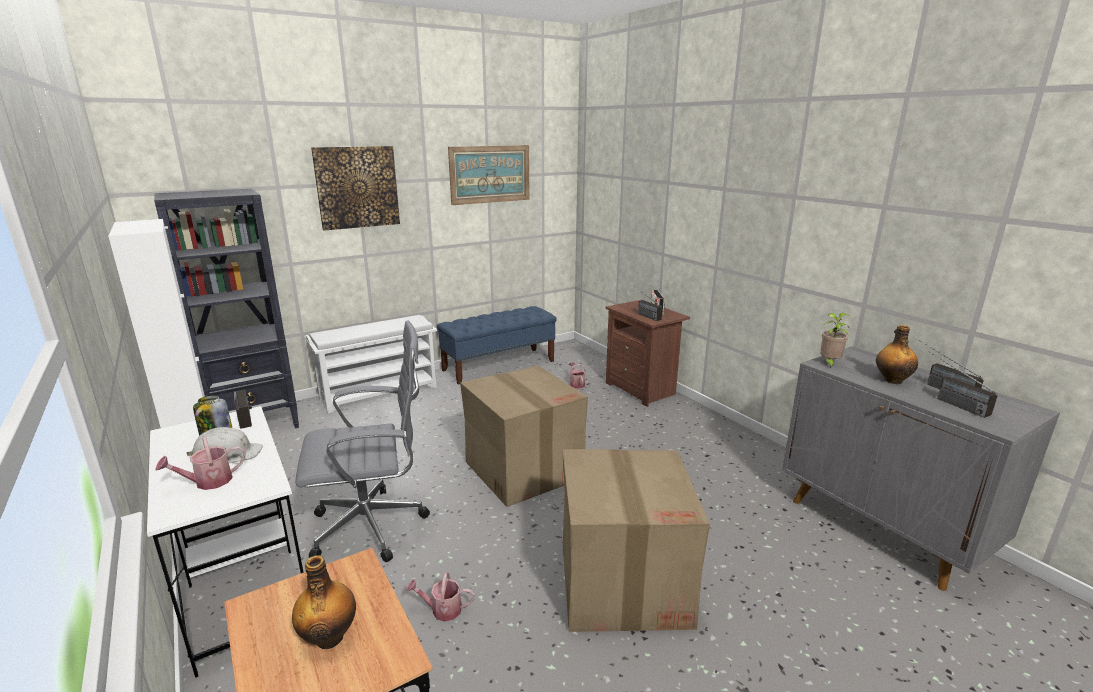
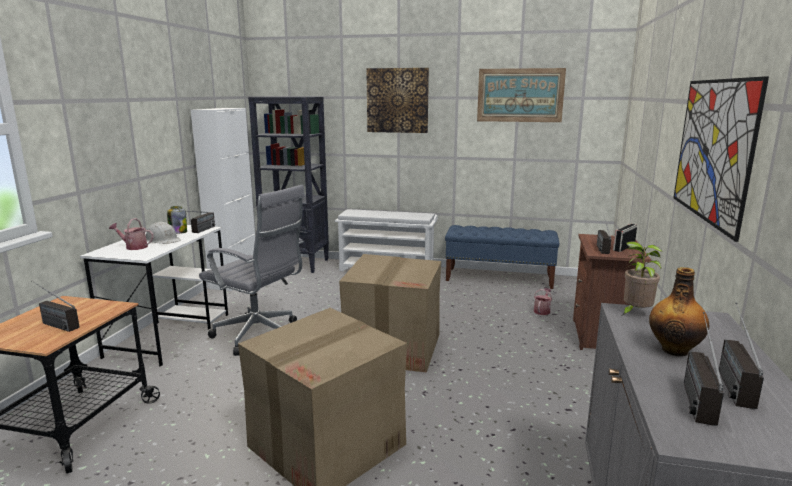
camera: 45 degrees right, 5 degrees down
(329, 636) = (52, 323): bottle -> radio
(442, 609) = (215, 392): watering can -> none
(784, 230) = (712, 150): none -> picture

